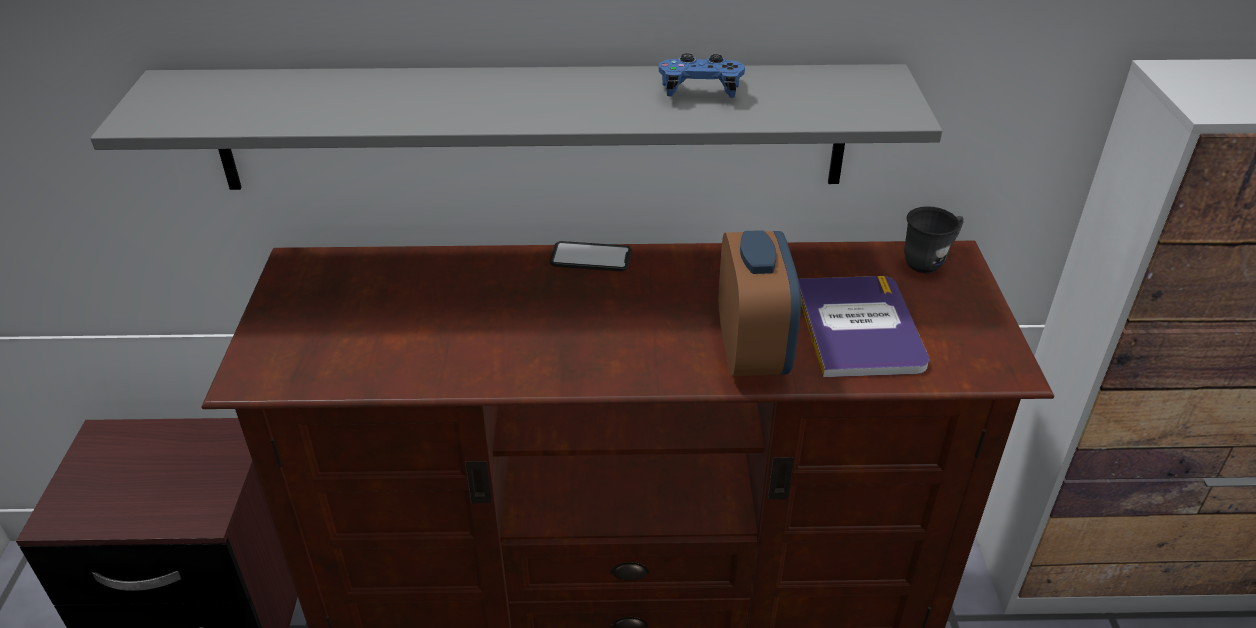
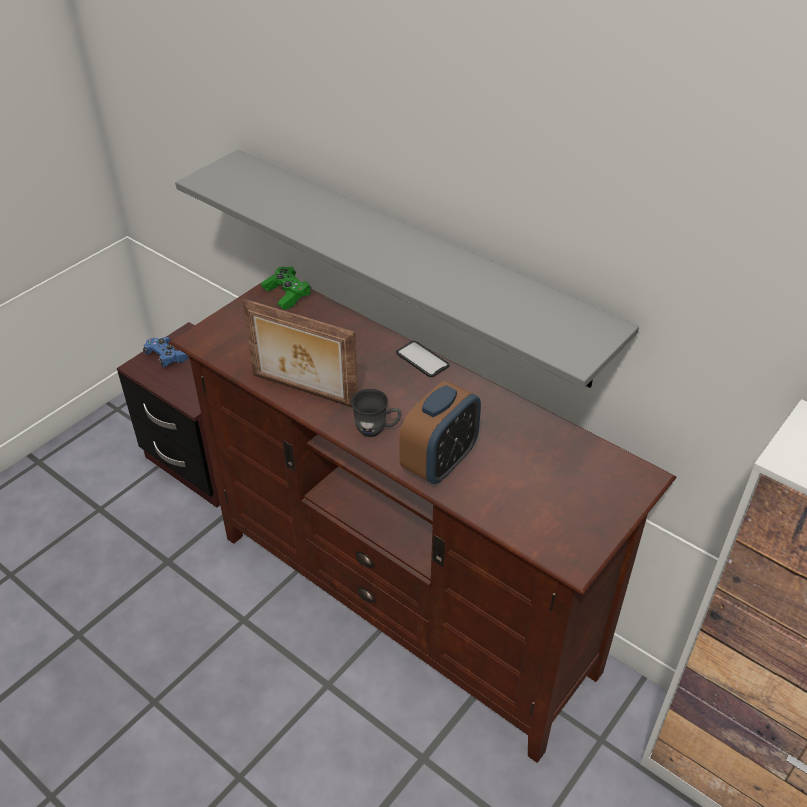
camera: 40 degrees right, 5 degrees up
(322, 267) = (287, 295): none -> green game controller
(489, 365) = (303, 392): none -> picture frame
(700, 91) = (481, 286): blue game controller -> blue game controller (167, 357)
(859, 327) = (519, 484): book -> none
(929, 261) = (621, 471): grey mug -> grey mug (377, 429)

